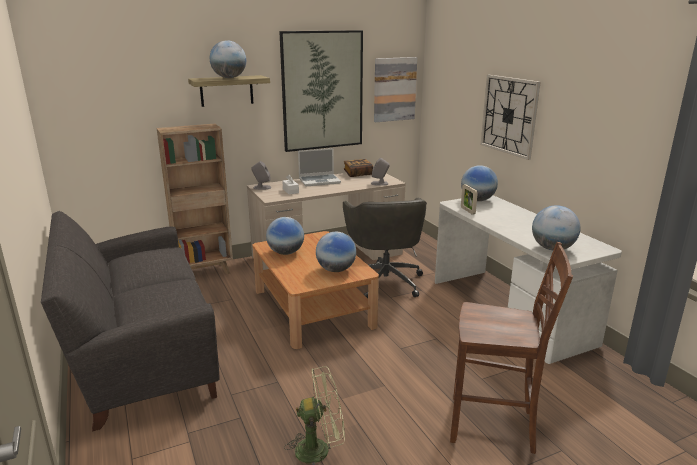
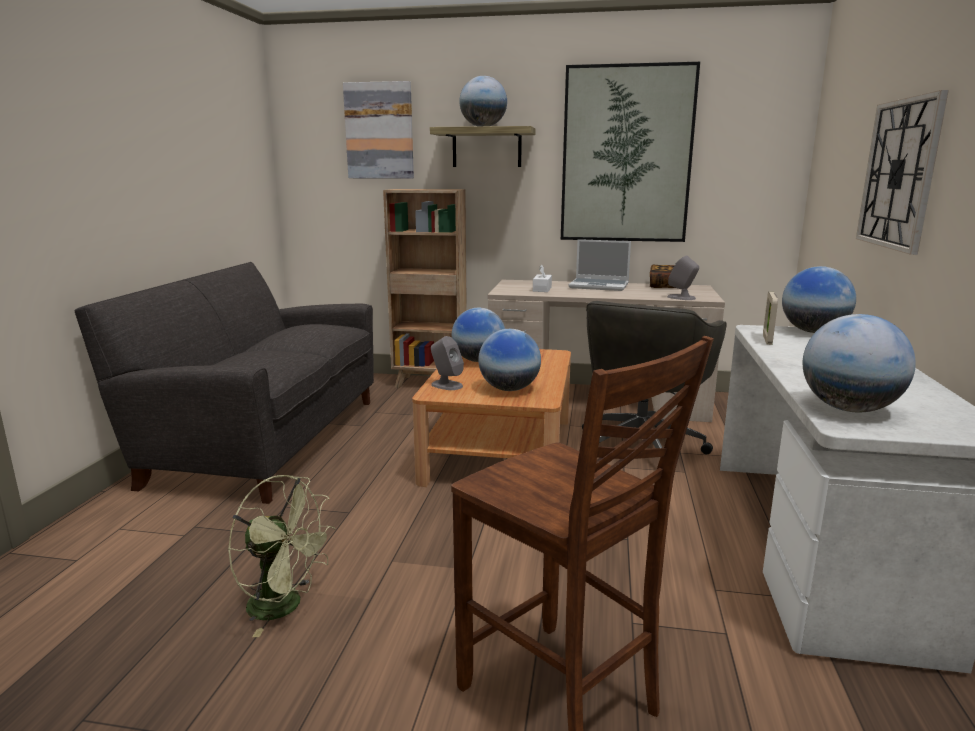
camera: 35 degrees right, 5 degrees down
(262, 187) = (514, 283): grey speaker -> grey speaker (446, 385)
(394, 89) = (754, 159): picture -> picture (379, 131)

